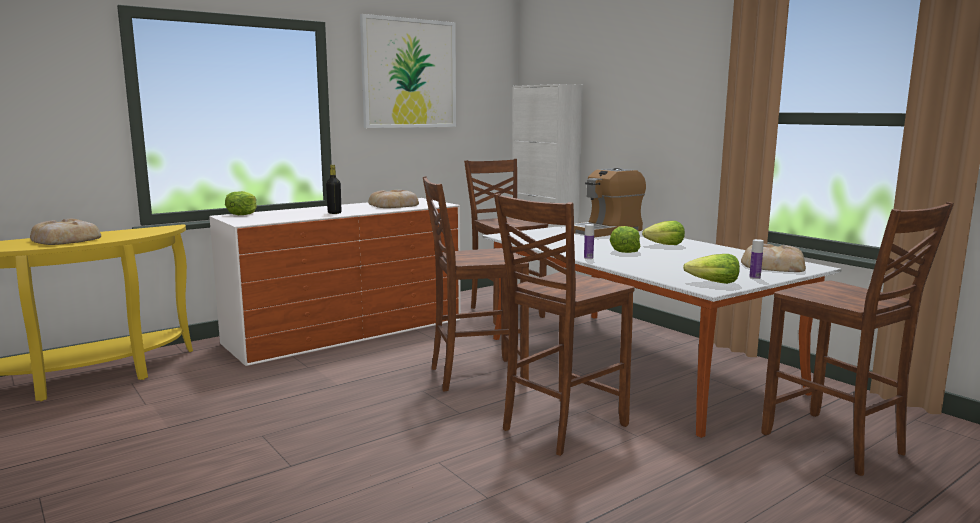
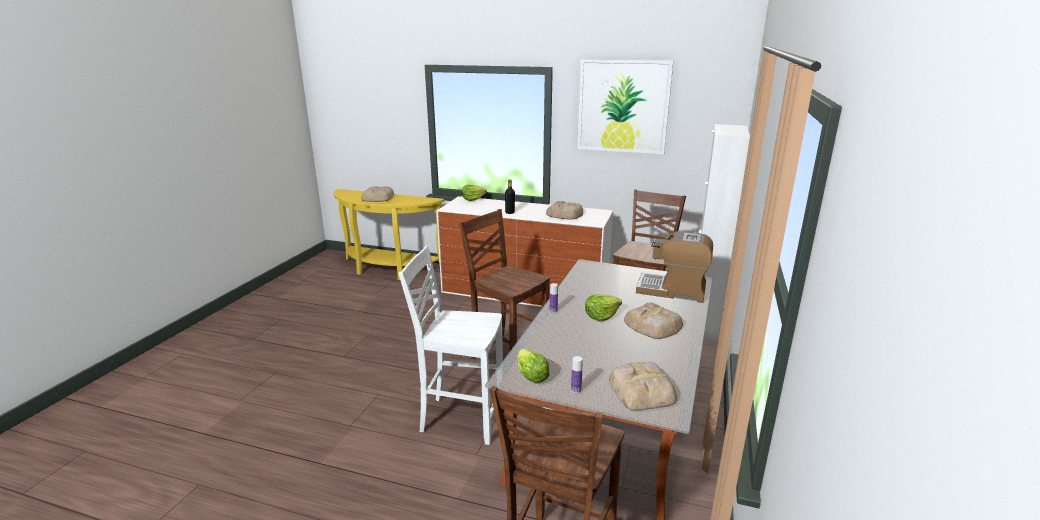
camera: 55 degrees right, 10 degrees up
(560, 427) = (460, 418): brown chair -> white chair
(665, 245) = (653, 326): lettuce -> bread

